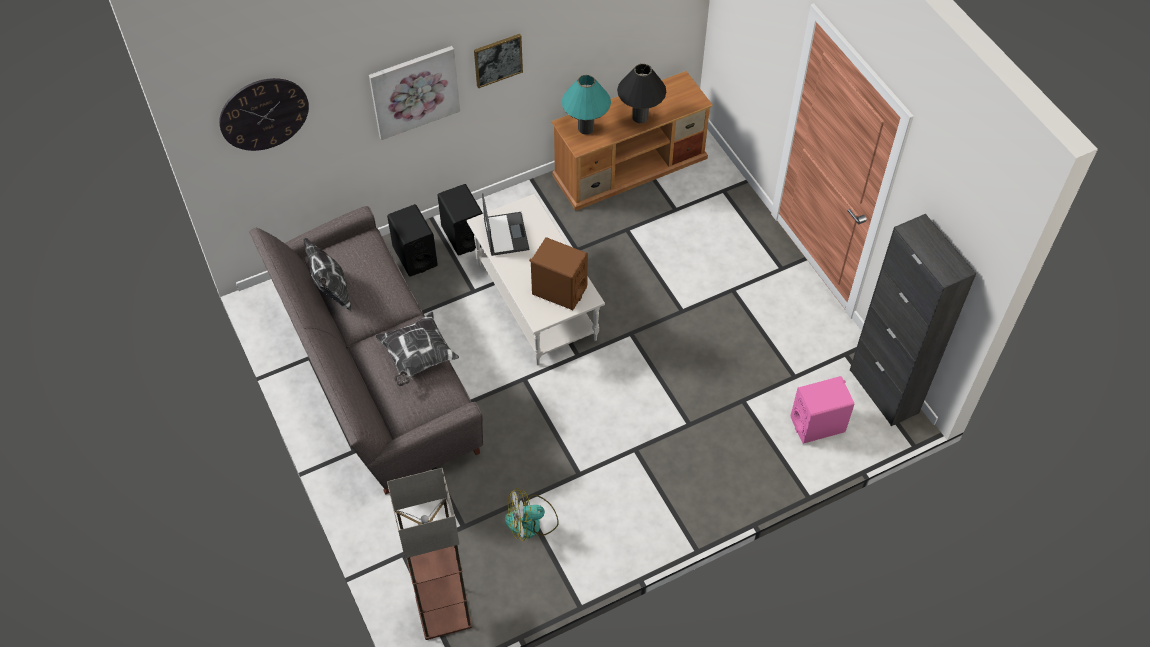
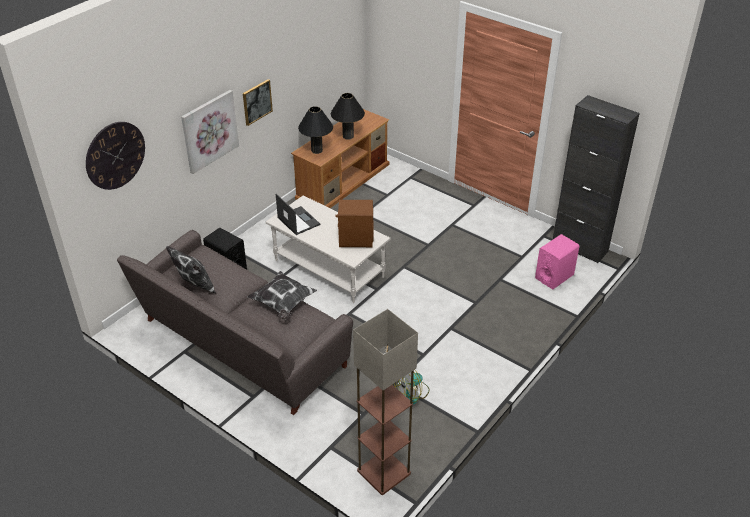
camera: 25 degrees left, 15 degrees down
(463, 236) = (254, 248): black speaker -> none
(586, 128) = (316, 150): turquoise table lamp -> black table lamp

